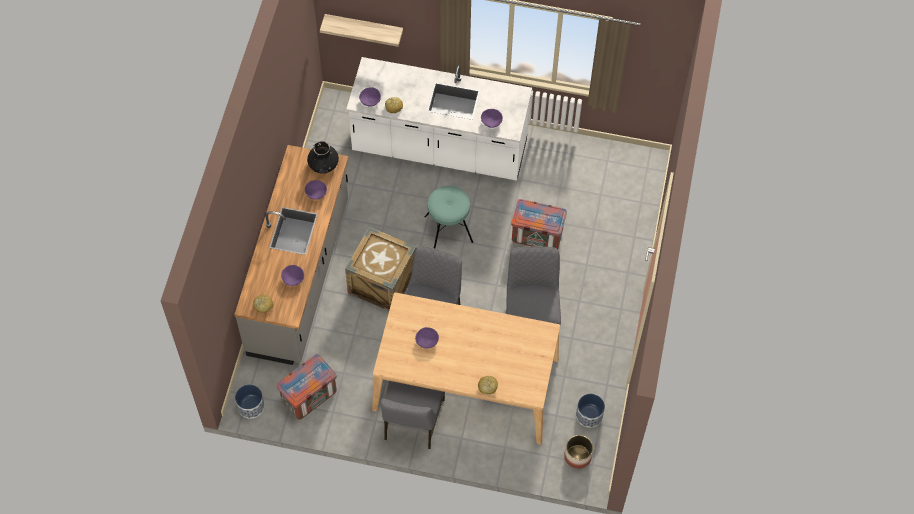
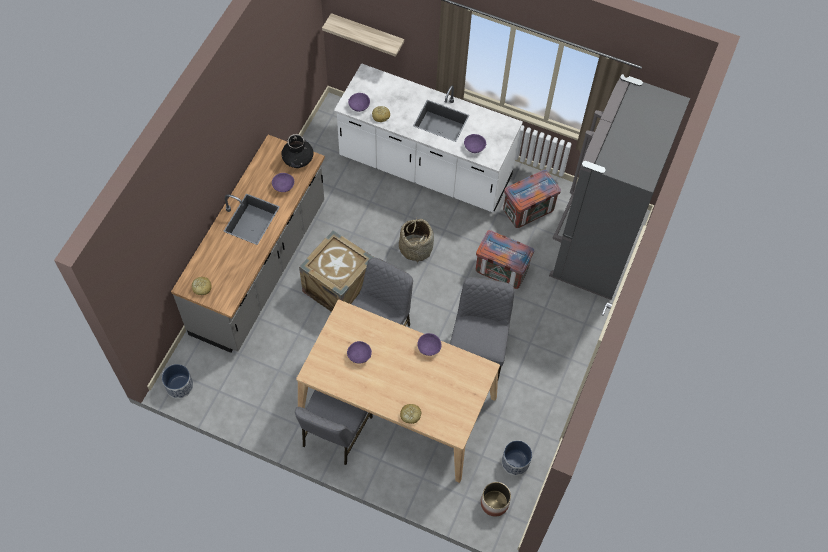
camera: 10 degrees right, 0 degrees up
(293, 278) = (238, 266): purple bowl -> purple bowl (429, 347)
(309, 397) = (238, 388): crate -> crate (527, 211)
(448, 229) = (415, 248): turquoise stool -> basket
(622, 196) = (594, 246): none -> grey fridge

